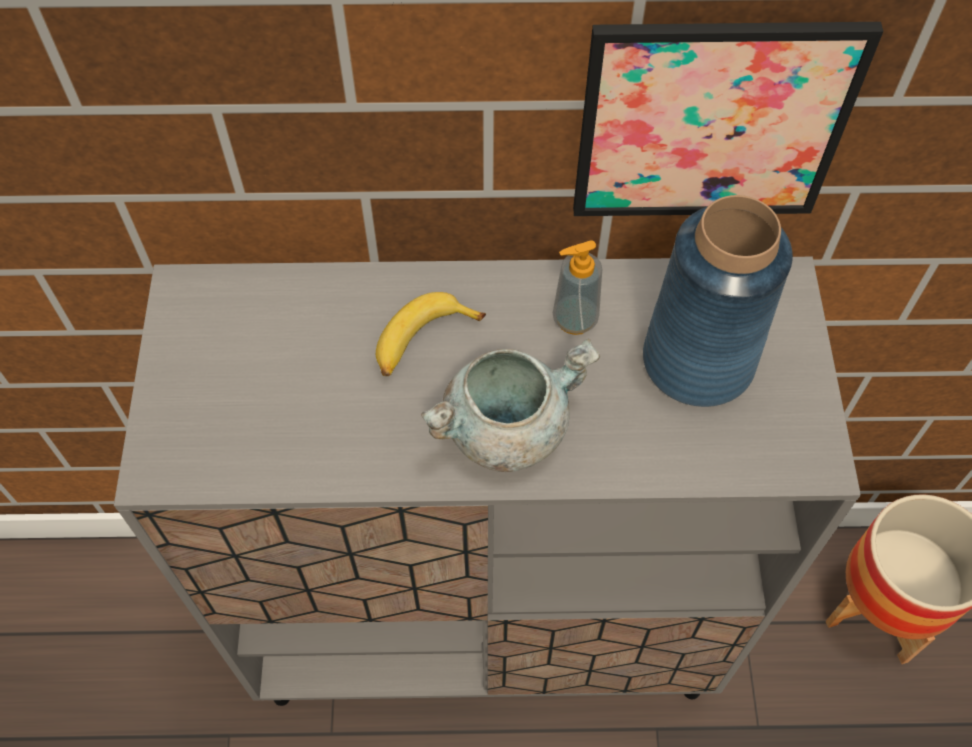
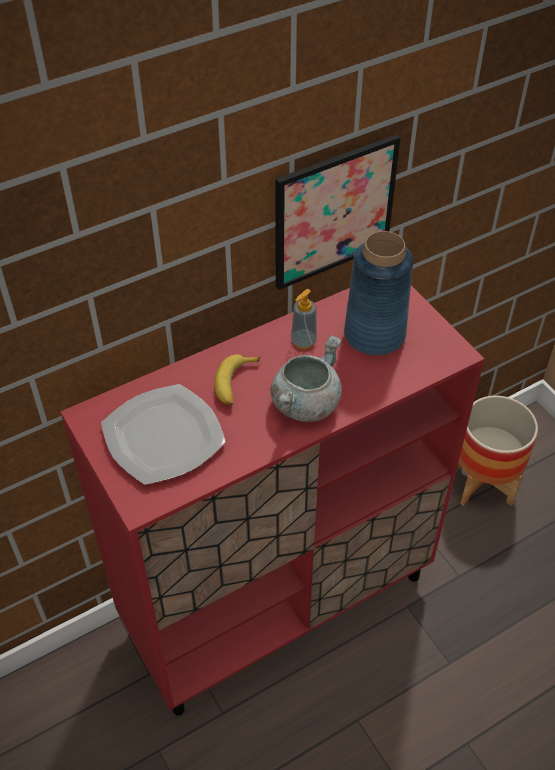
camera: 30 degrees left, 10 degrees down
(264, 374) = (163, 435): none -> plate
(488, 625) = (278, 602): grey cabinet -> red cabinet

